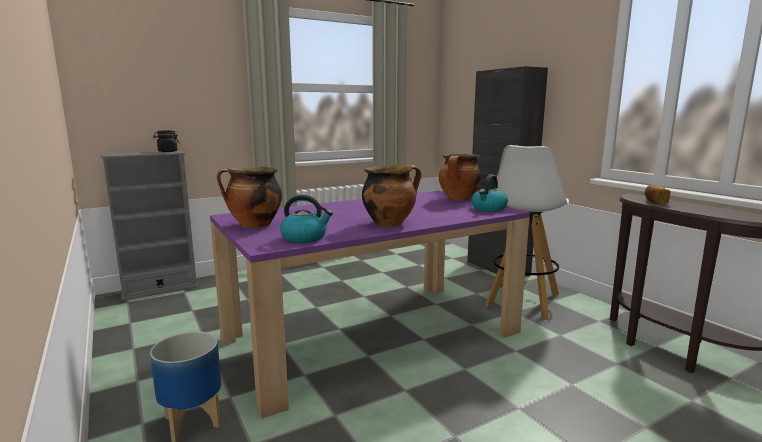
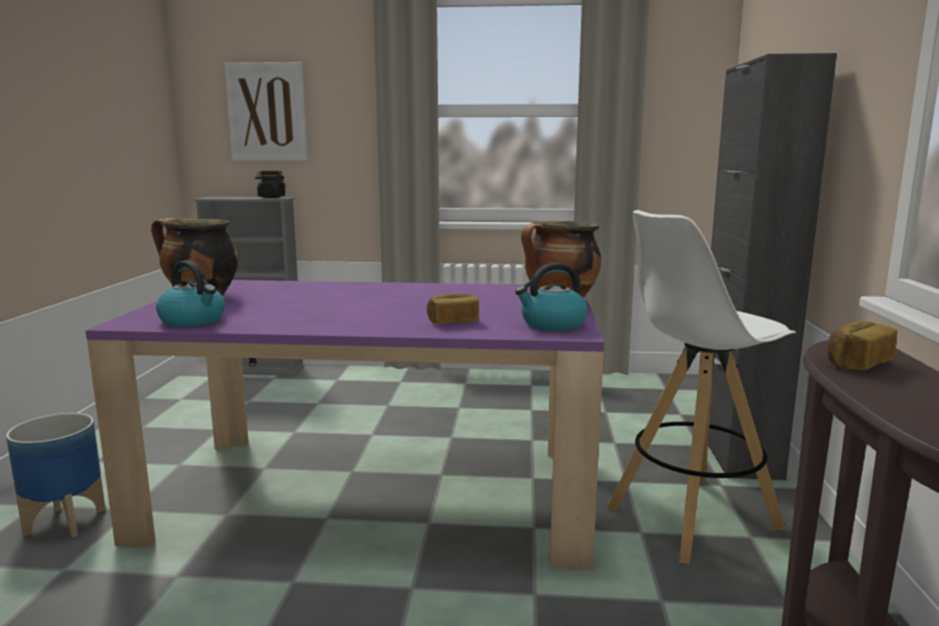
camera: 35 degrees right, 0 degrees up
(152, 84) = (267, 112): none -> picture
(390, 223) = (339, 321): cooking pot -> none
(444, 214) = (453, 322): none -> bread

